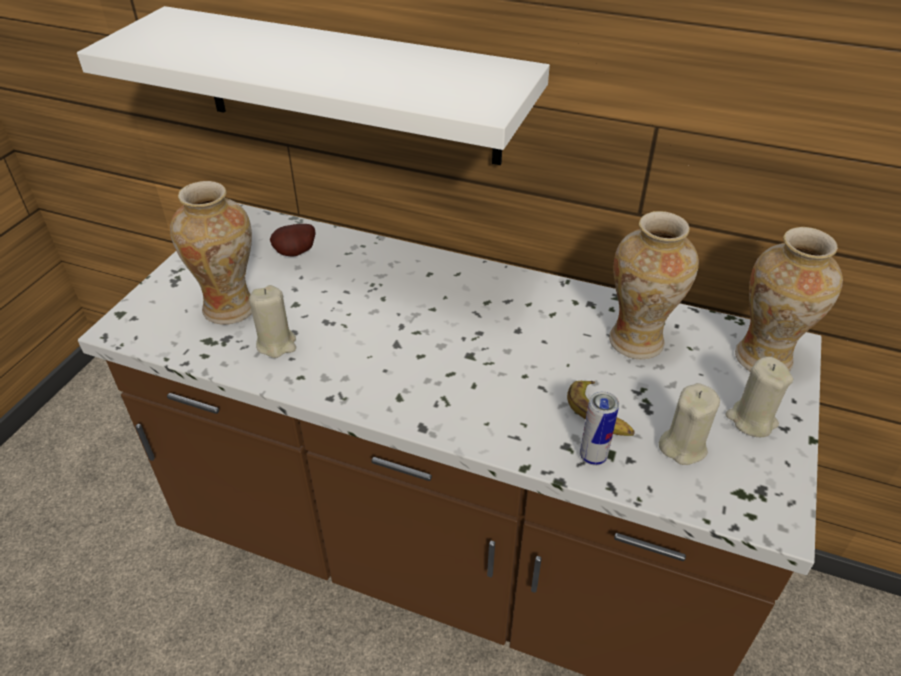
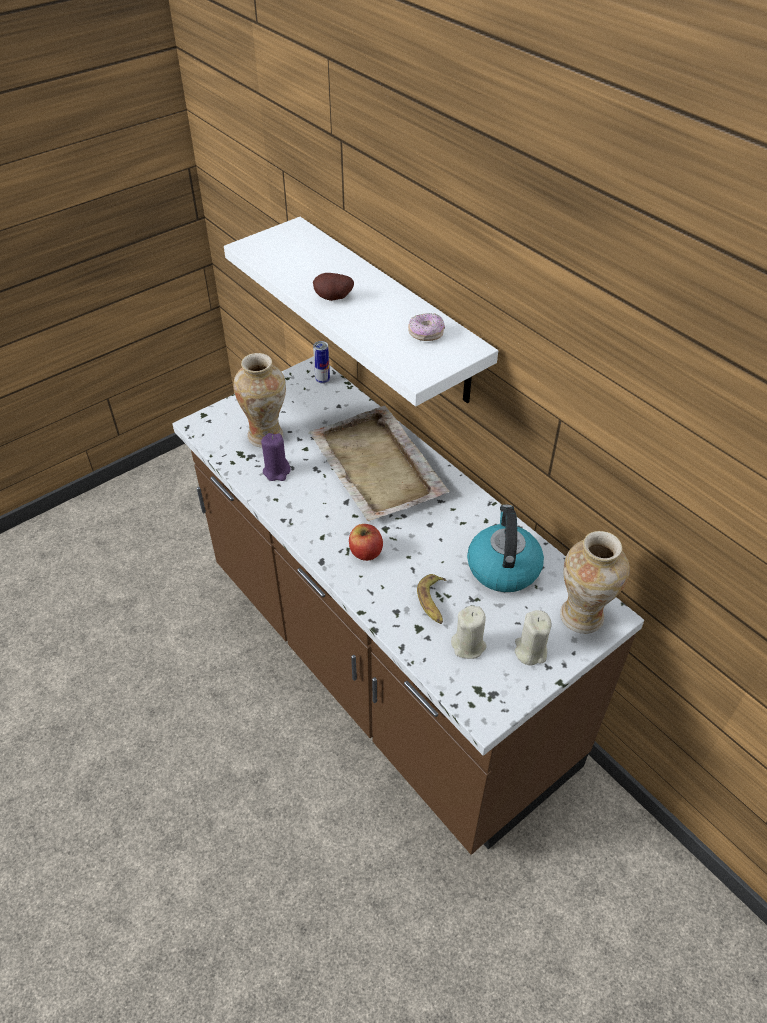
camera: 30 degrees right, 5 degrees up
(276, 343) = (277, 471): beige candle -> purple candle
(297, 253) = (331, 412): potato -> potato (333, 299)
(402, 292) = (377, 467): none -> beige tray
(449, 71) = (426, 334): none -> donut
(469, 392) = (365, 552): none -> apple
(593, 457) = (407, 625): can -> can (322, 380)
(637, 342) = (502, 567): vase -> kettle

